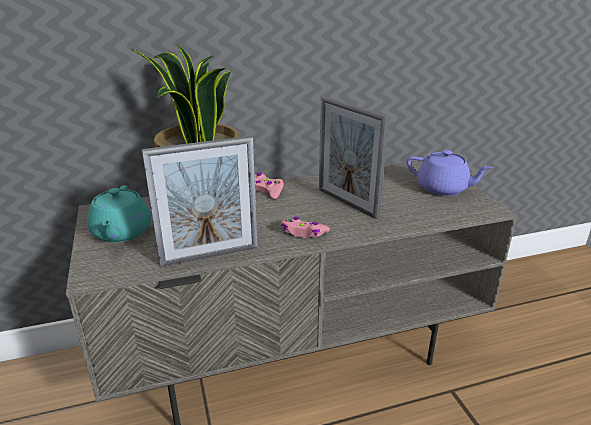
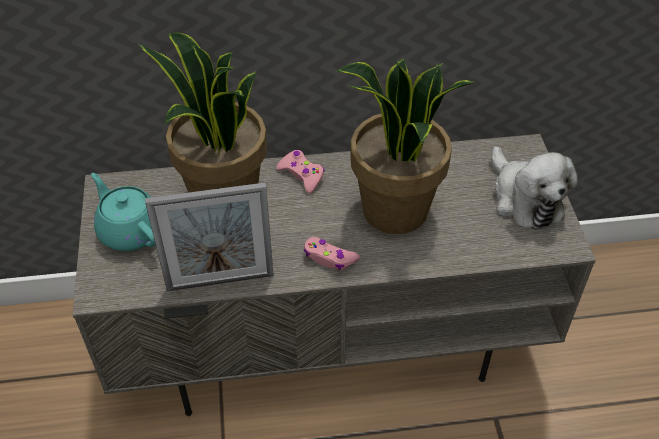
camera: 10 degrees right, 20 degrees up
(121, 233) = (130, 230): turquoise teapot -> turquoise teapot turned 135 degrees clockwise
(347, 203) = (394, 211): picture frame -> potted plant
(443, 189) = (524, 198): purple teapot -> plush toy

